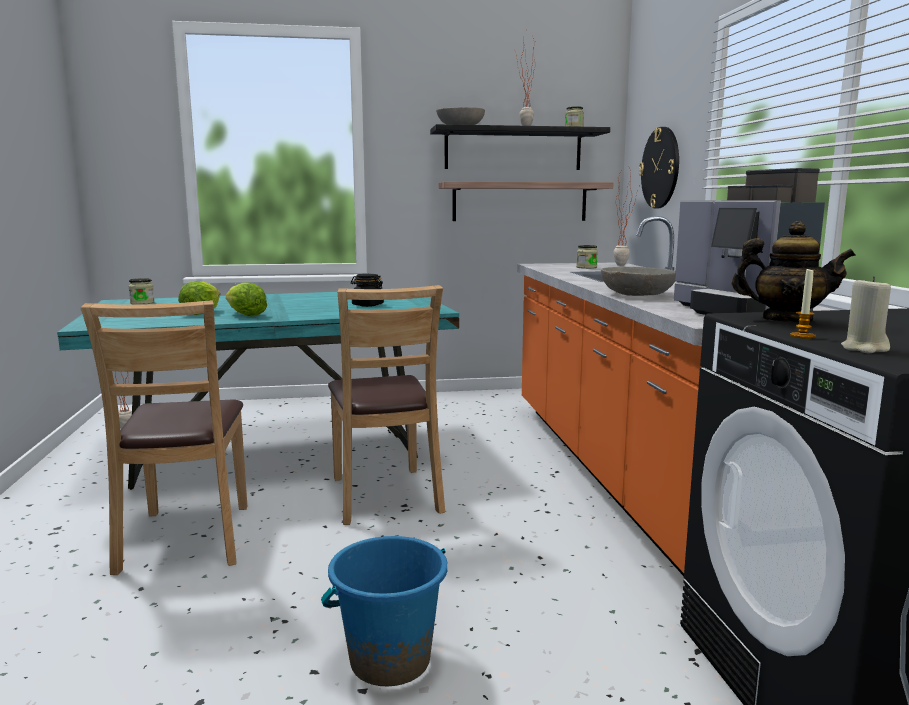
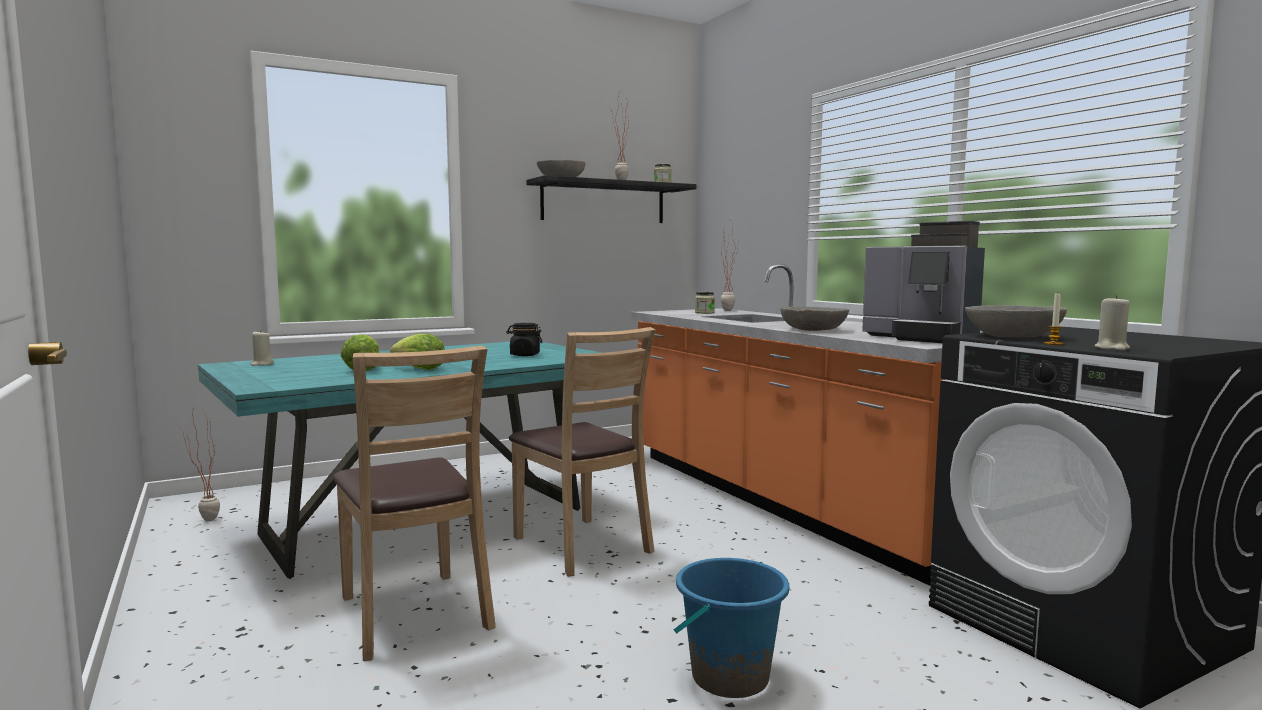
camera: 20 degrees left, 5 degrees down
(142, 303) = (262, 364): jar -> beige candle
(520, 202) = (610, 253): shelf -> none
(660, 168) = (748, 222): wall clock -> none
(786, 320) = (1012, 336): teapot -> grey bowl

